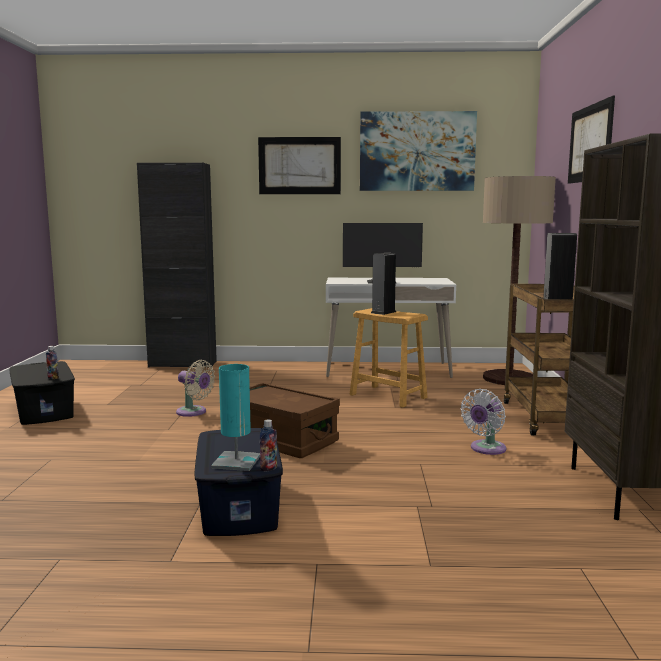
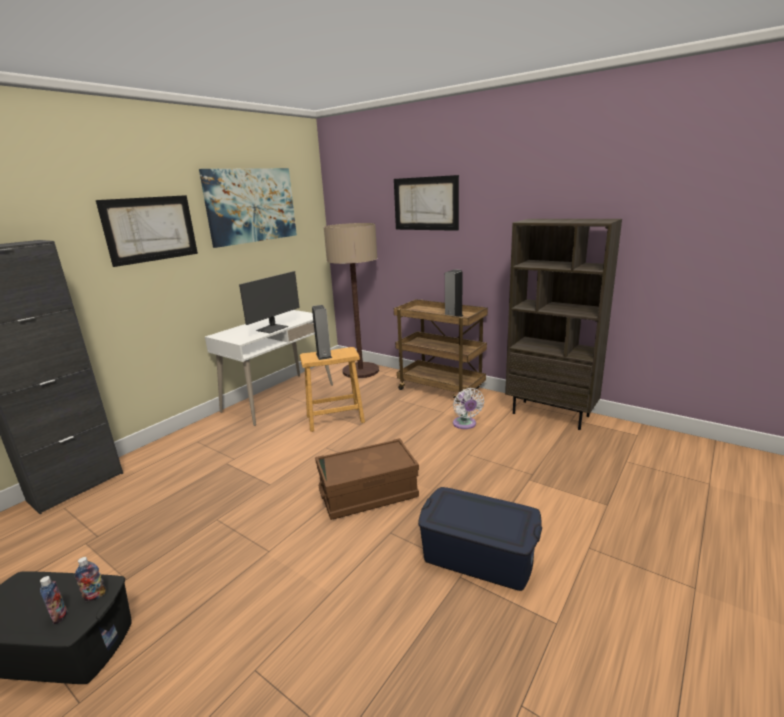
camera: 55 degrees left, 10 degrees up
(193, 412) = (242, 521): beige fan -> none
(236, 462) = (505, 524): turquoise table lamp -> none
(268, 468) = (528, 512): bottle -> bottle (60, 616)

